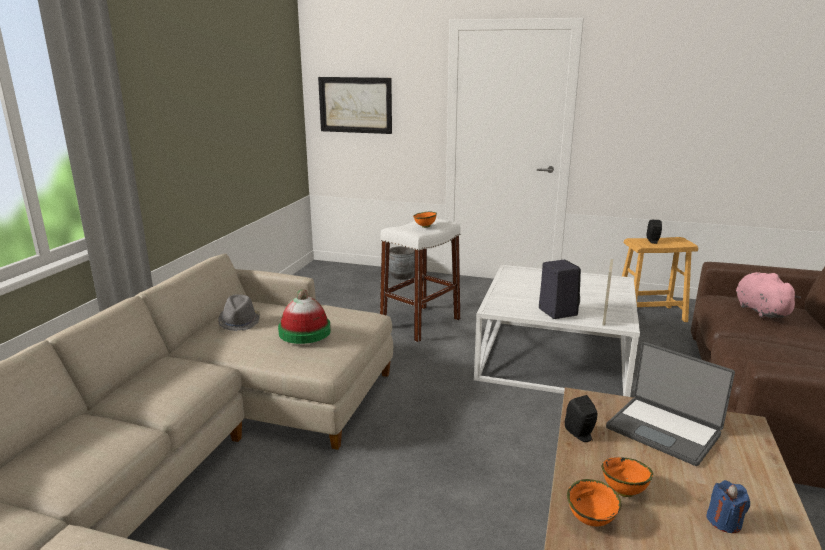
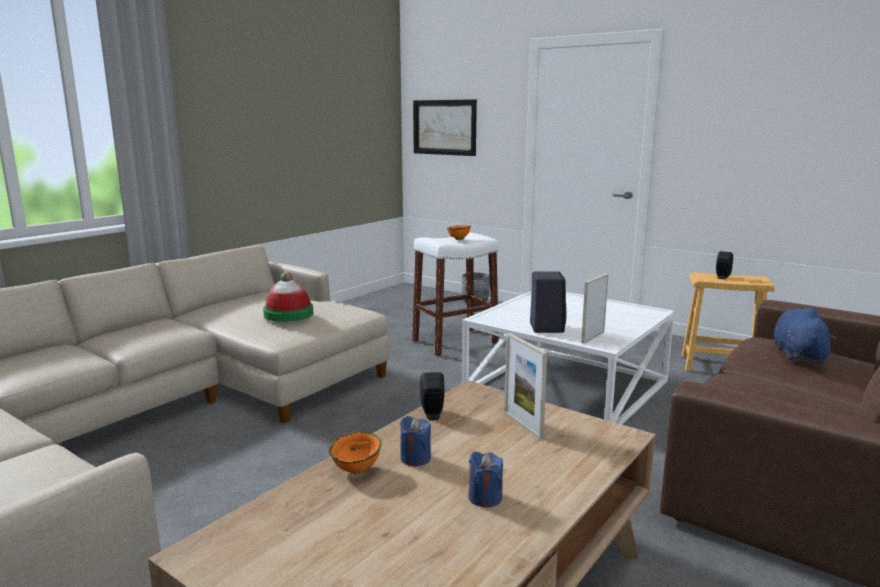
camera: 20 degrees right, 5 degrees down
(240, 322) = (245, 302): grey hat -> none
(623, 491) = (415, 458): orange bowl -> blue candle
(664, 430) = (523, 425): laptop -> picture frame
(759, 310) = (798, 354): pink plush toy -> blue plush toy

